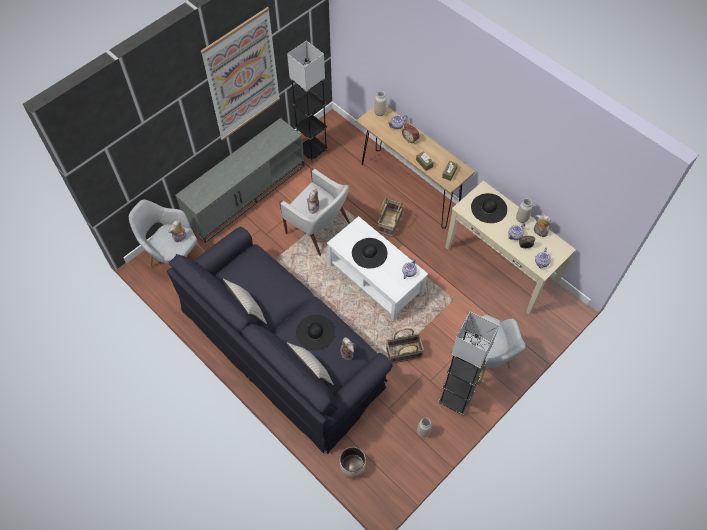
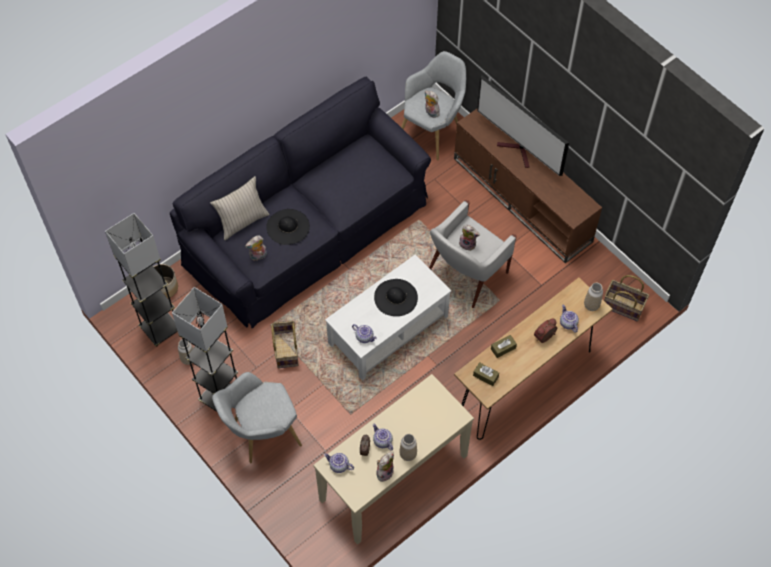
camera: 95 degrees right, 0 degrees up
(228, 170) = (518, 152): none -> television
(243, 76) = (590, 115): picture -> none
(246, 193) = (523, 199): grey tv stand -> brown tv stand
(247, 311) = (323, 167): beige pillow -> none
(312, 150) = (590, 273): grey floor lamp -> grey floor lamp (160, 329)
(390, 223) = (469, 354): basket -> basket (622, 307)
(489, 208) = (427, 417): black hat -> none

